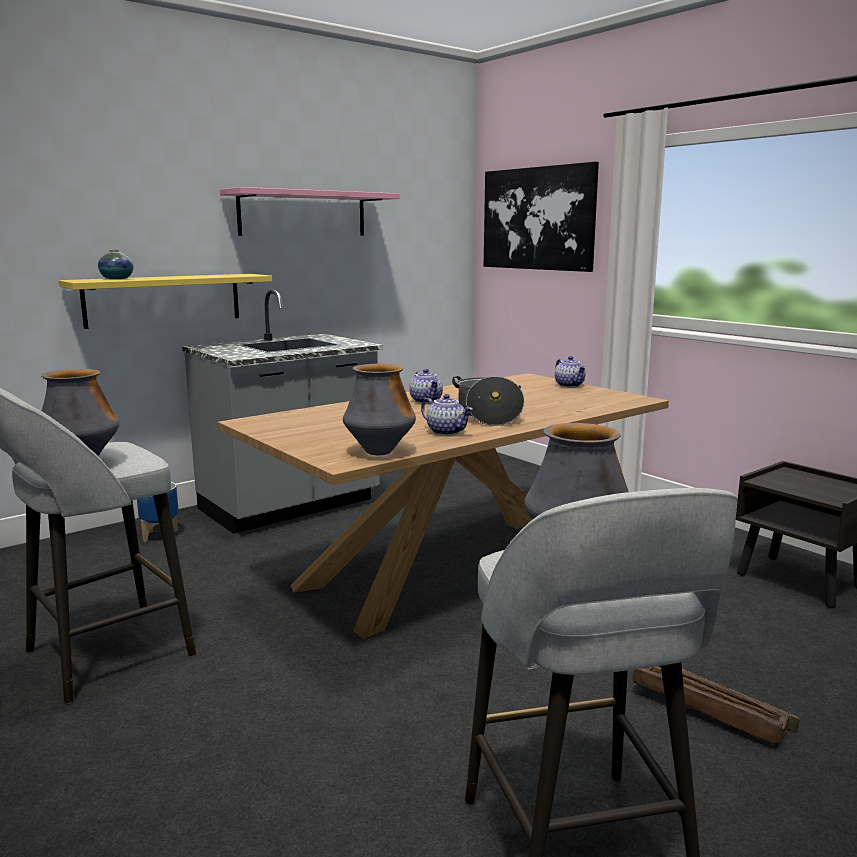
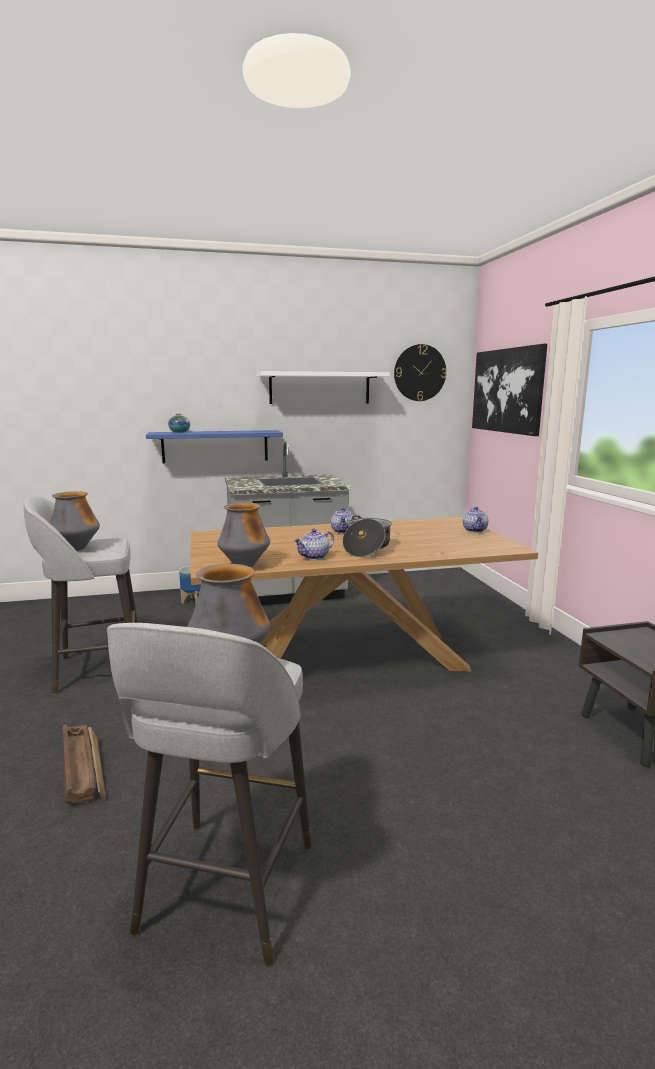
camera: 25 degrees right, 0 degrees up
(163, 300) = (215, 446): yellow shelf -> blue shelf
(303, 214) = (320, 388): pink shelf -> white shelf
(420, 196) = (419, 373): none -> wall clock
(447, 432) = (314, 557): teapot -> teapot turned 75 degrees clockwise
(709, 711) = (433, 821): crate -> crate (82, 769)

